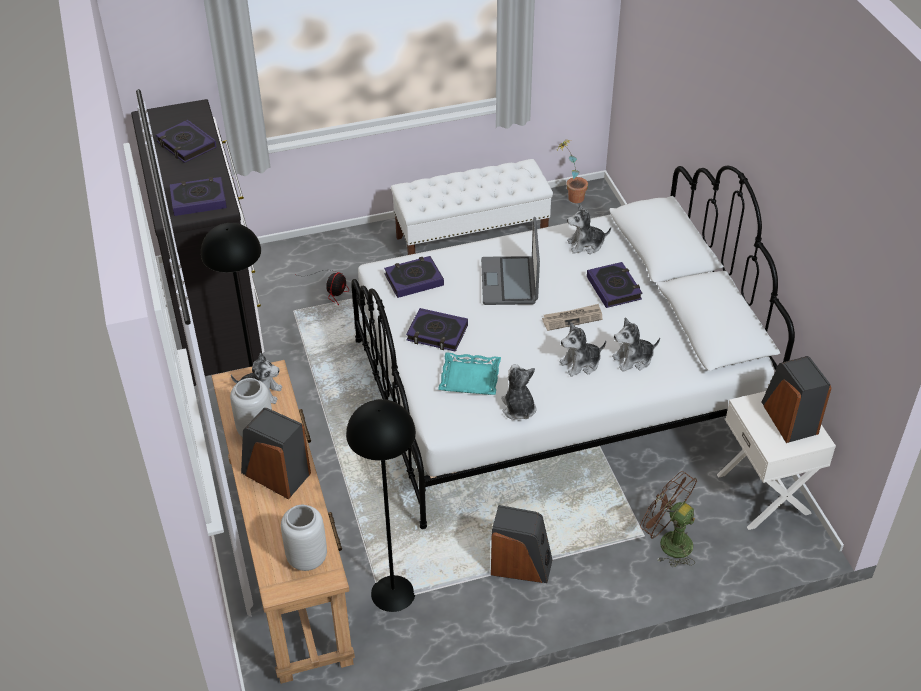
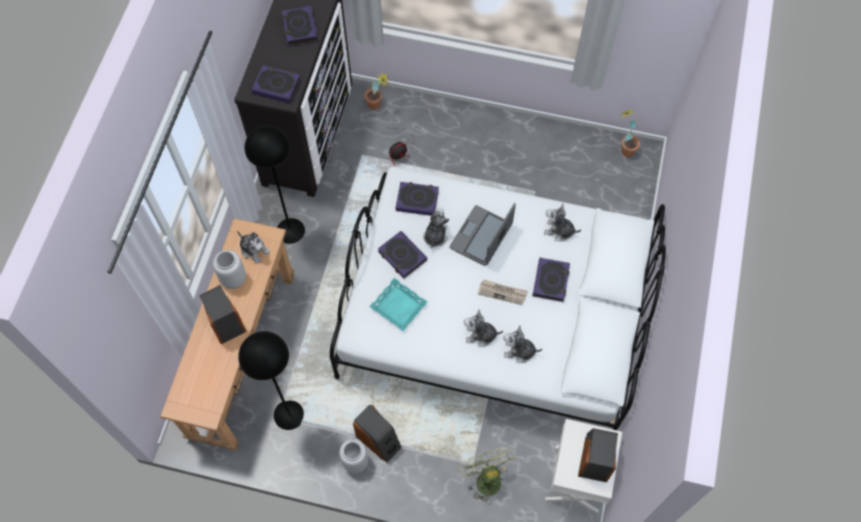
camera: 30 degrees right, 20 degrees up
(278, 262) = (377, 106): none -> potted plant
(308, 558) = (206, 395): grey vase -> grey vase (356, 461)
(472, 239) = (524, 152): white bench -> none
(518, 408) = (413, 349): plush toy -> plush toy (435, 236)
(668, 542) = (485, 478): brown fan -> green fan

